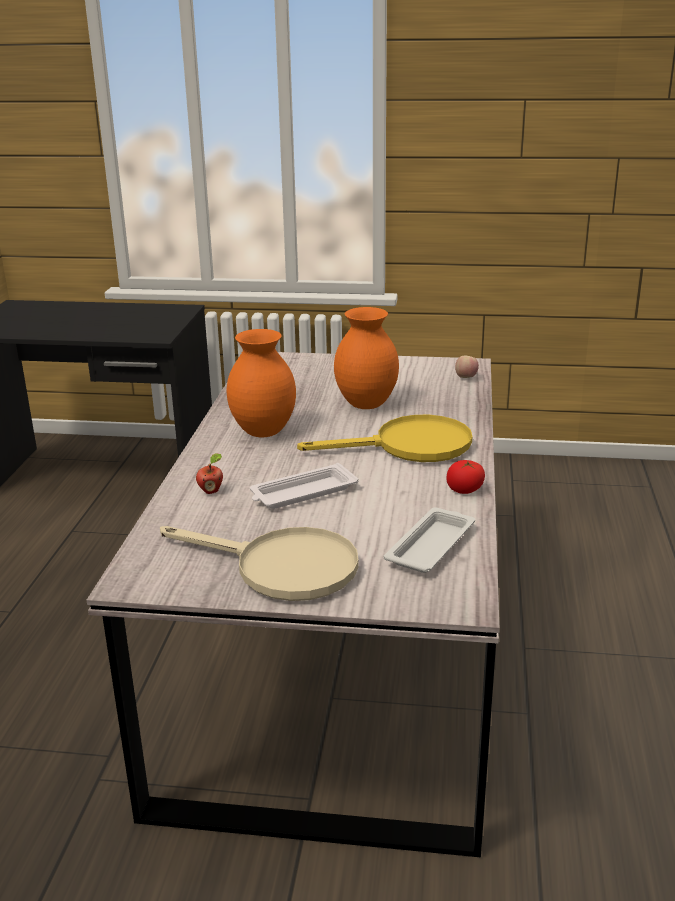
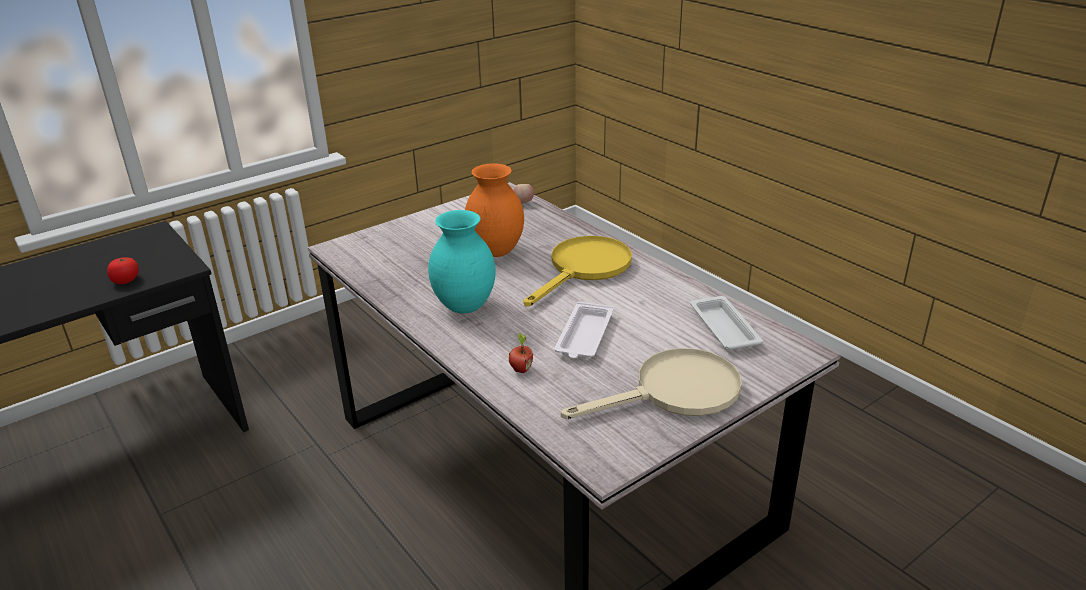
camera: 45 degrees left, 5 degrees up
(263, 432) = (466, 307): orange vase -> turquoise vase
(465, 490) = (672, 282): tomato -> tomato (126, 280)

